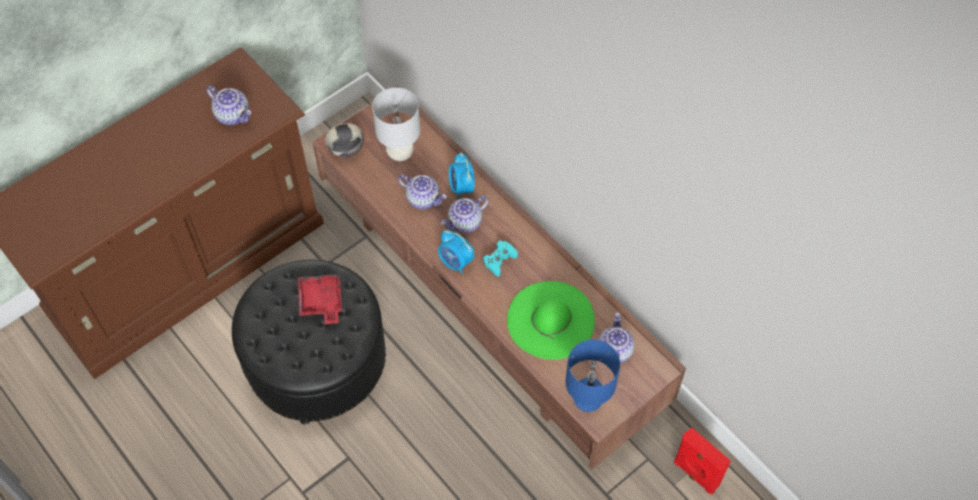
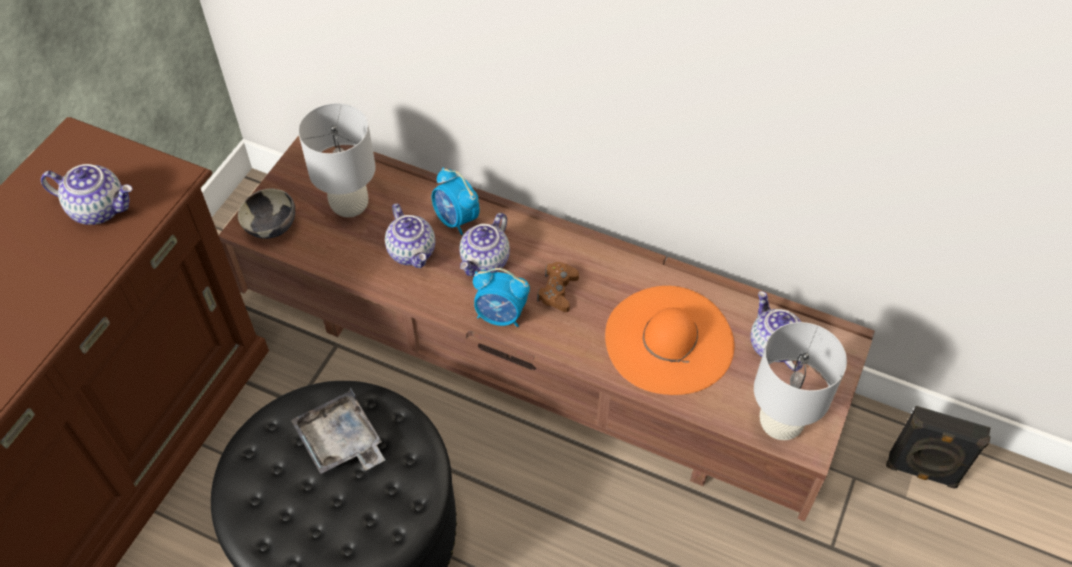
camera: 25 degrees left, 5 degrees down
(321, 302) = (341, 442): red tray -> grey tray
(423, 199) = (412, 252): teapot -> teapot turned 60 degrees clockwise
(499, 260) = (557, 291): turquoise game controller -> brown game controller
(550, 320) = (669, 340): green hat -> orange hat
(586, 399) = (777, 424): blue table lamp -> grey table lamp
(695, 475) = (921, 472): red speaker -> black speaker

